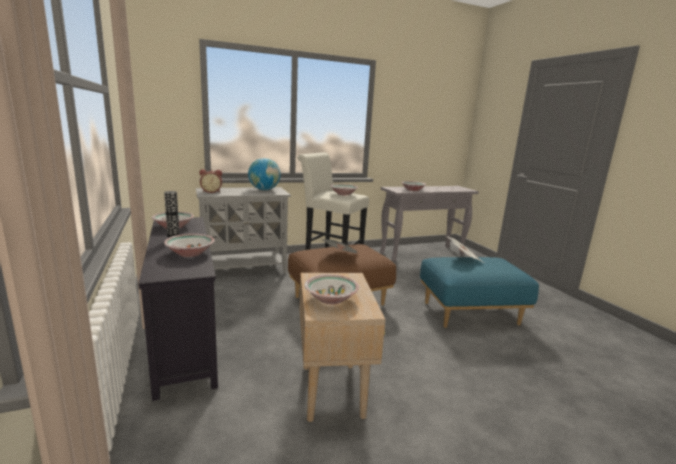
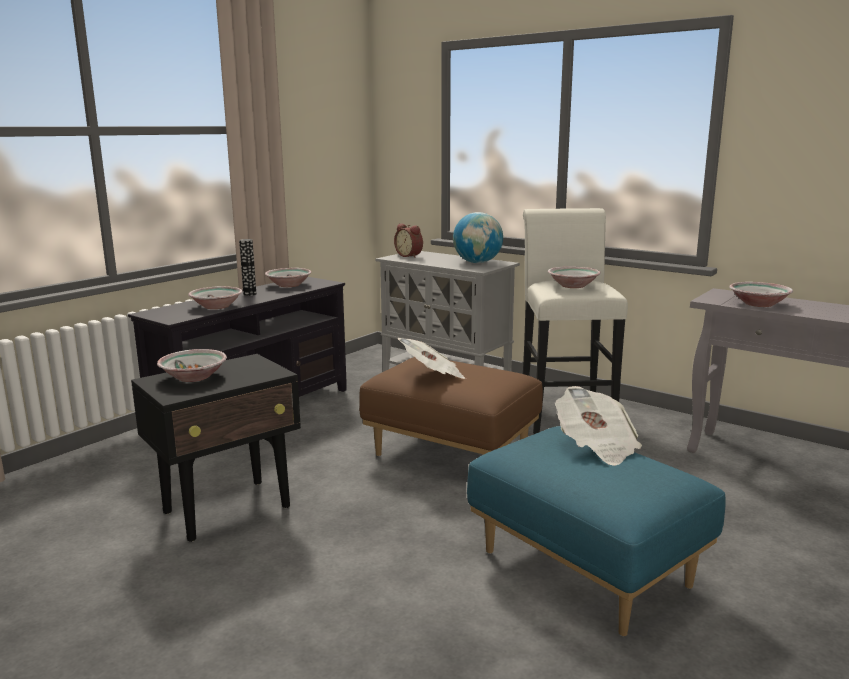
camera: 60 degrees right, 0 degrees up
(332, 390) = (228, 509): beige side table -> black side table

